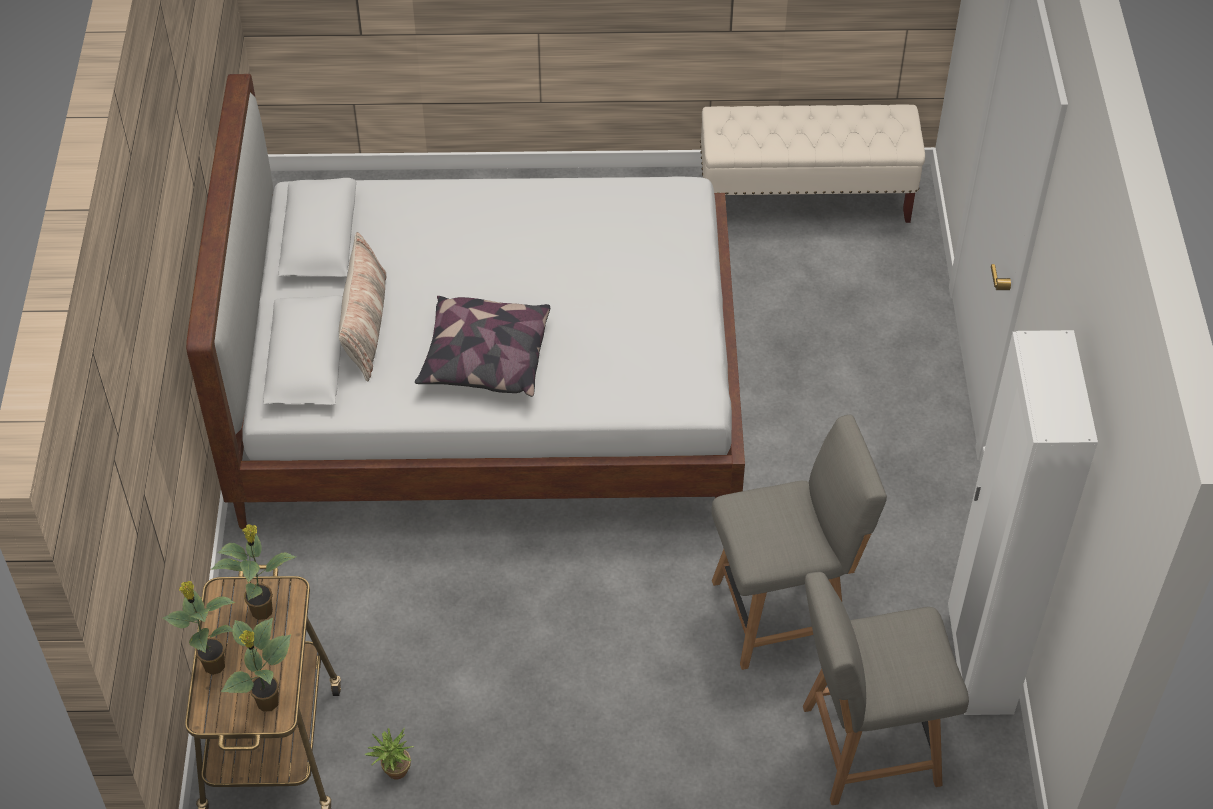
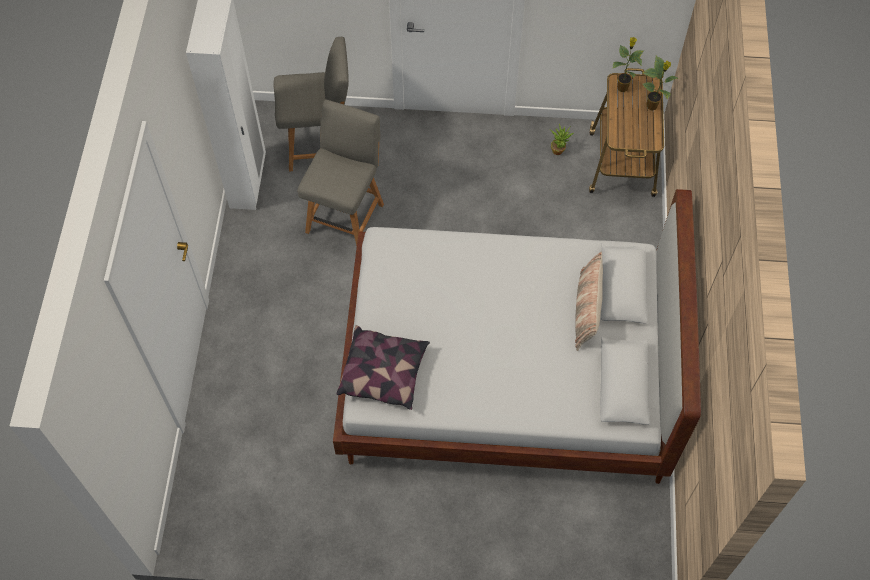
camera: 175 degrees left, 10 degrees up
(263, 609) = (630, 132): potted plant -> none
(484, 360) = (510, 277): pillow -> pillow (384, 373)
(784, 612) = (346, 215): grey chair -> grey chair turned 120 degrees clockwise
(805, 198) = (263, 525): beige bench -> none

